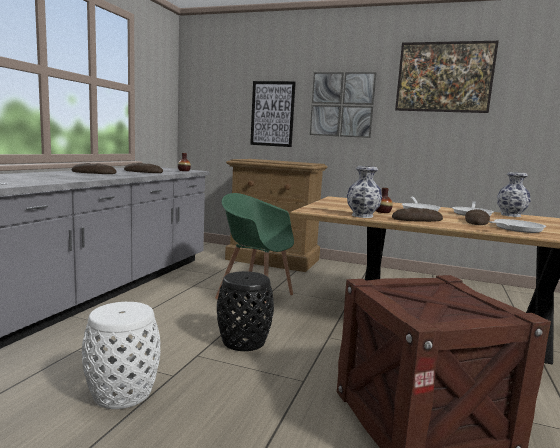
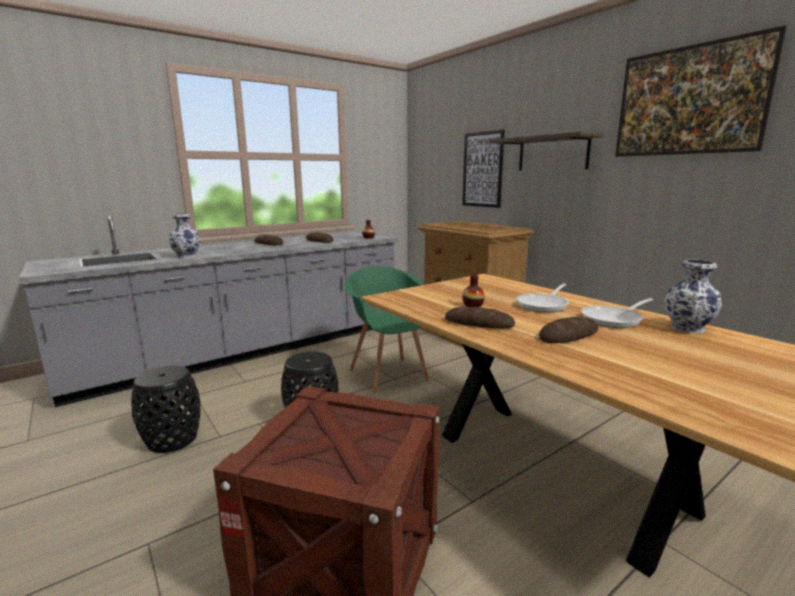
camera: 35 degrees right, 5 degrees up
(122, 393) = (172, 439): white stool -> black stool
(342, 104) = (552, 153): picture -> shelf
(362, 216) = (424, 309): vase -> vase (187, 256)
(515, 229) = (593, 357): frying pan -> none

